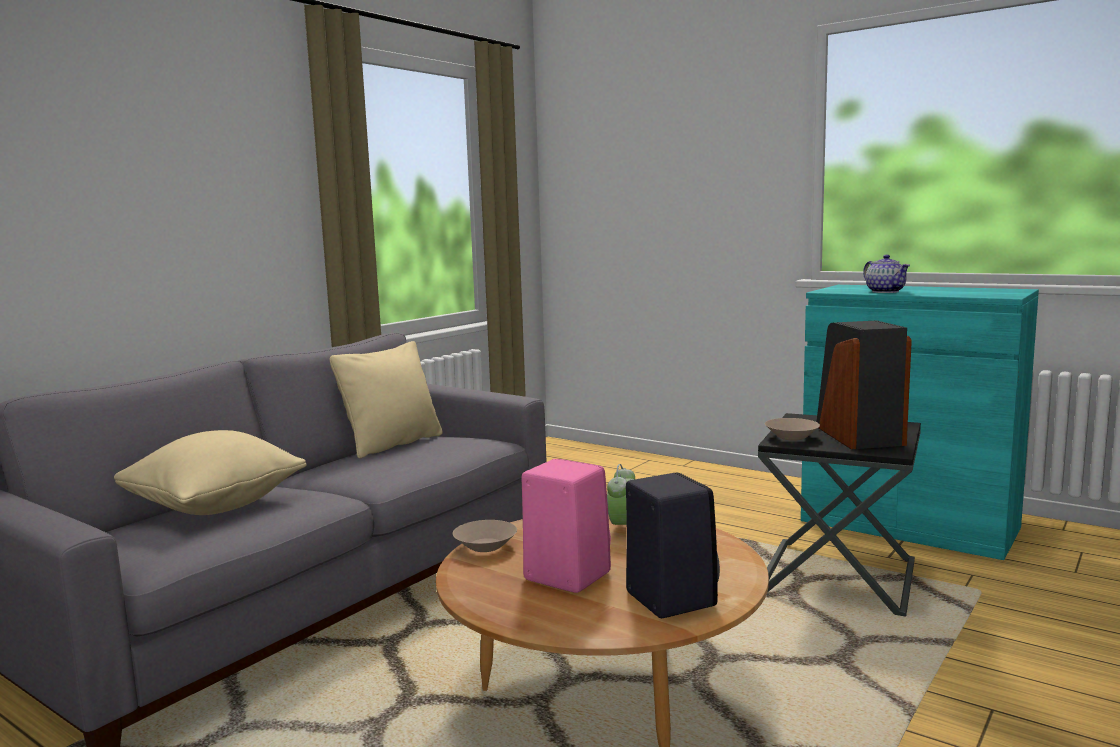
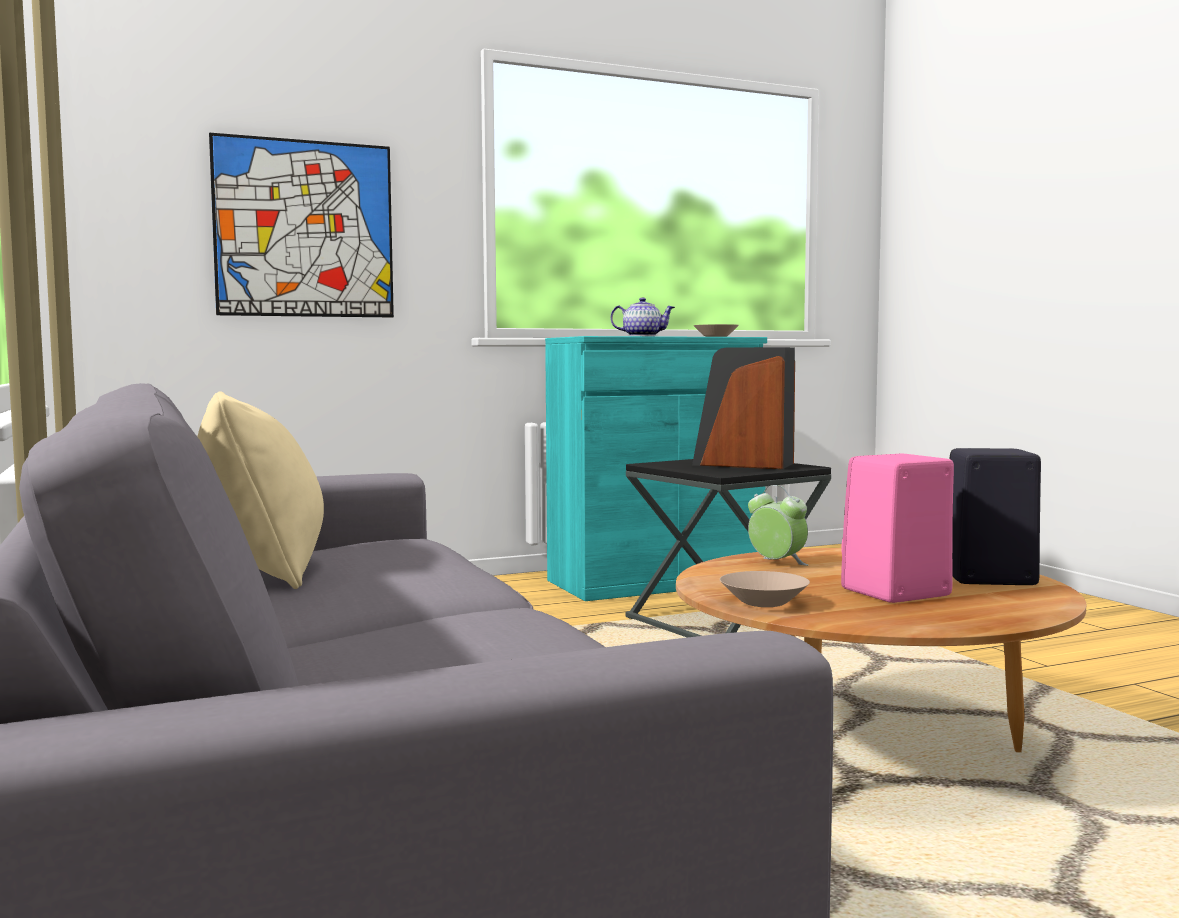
camera: 60 degrees left, 5 degrees down
(214, 507) = (390, 668): beige pillow -> none
(679, 198) = (304, 229): none -> picture
(792, 438) = (717, 471): beige bowl -> beige bowl (716, 337)

